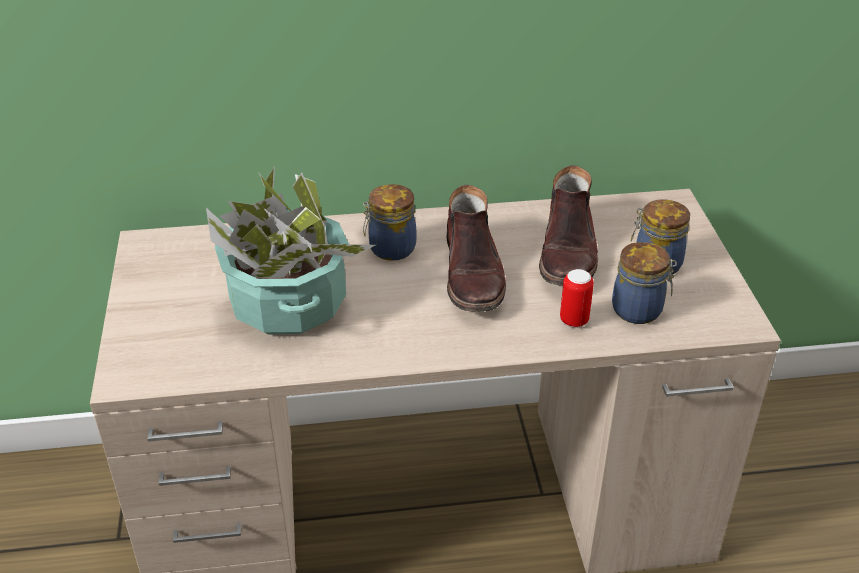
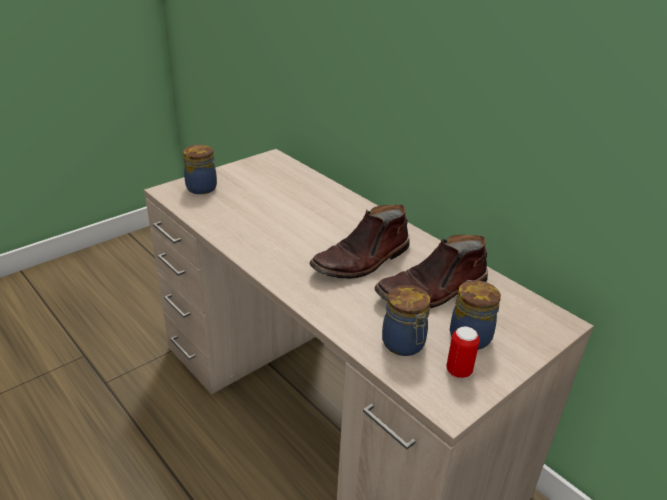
camera: 55 degrees right, 5 degrees down
(288, 303) = (267, 210): potted plant -> none
(390, 249) = (352, 224): jar -> jar (200, 187)
(574, 320) = (359, 317): can -> can (458, 371)

